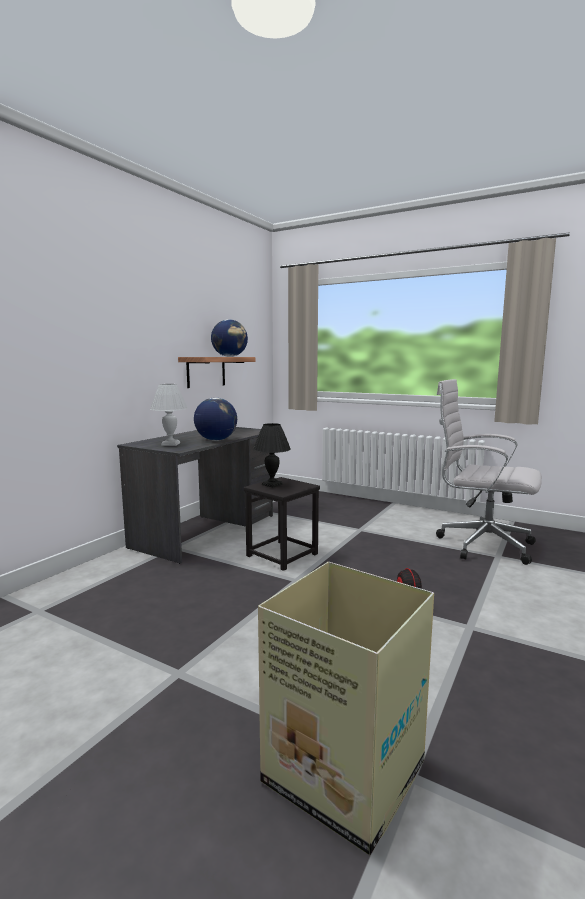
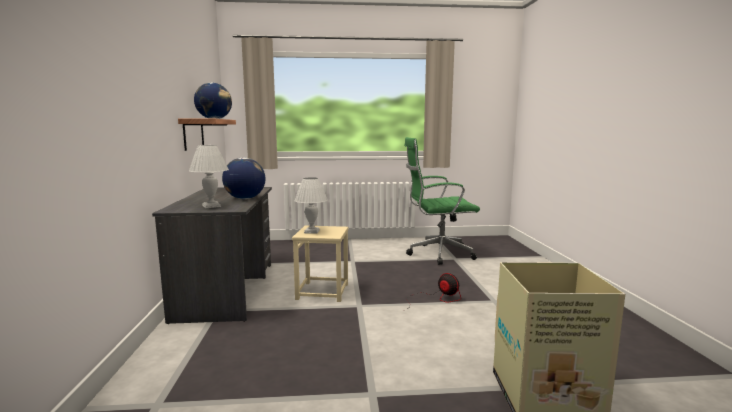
camera: 35 degrees left, 0 degrees up
(272, 484) = (312, 231): black table lamp -> white table lamp
(282, 555) = (323, 292): black stool -> beige stool
(480, 544) = (437, 254): white office chair -> green office chair

